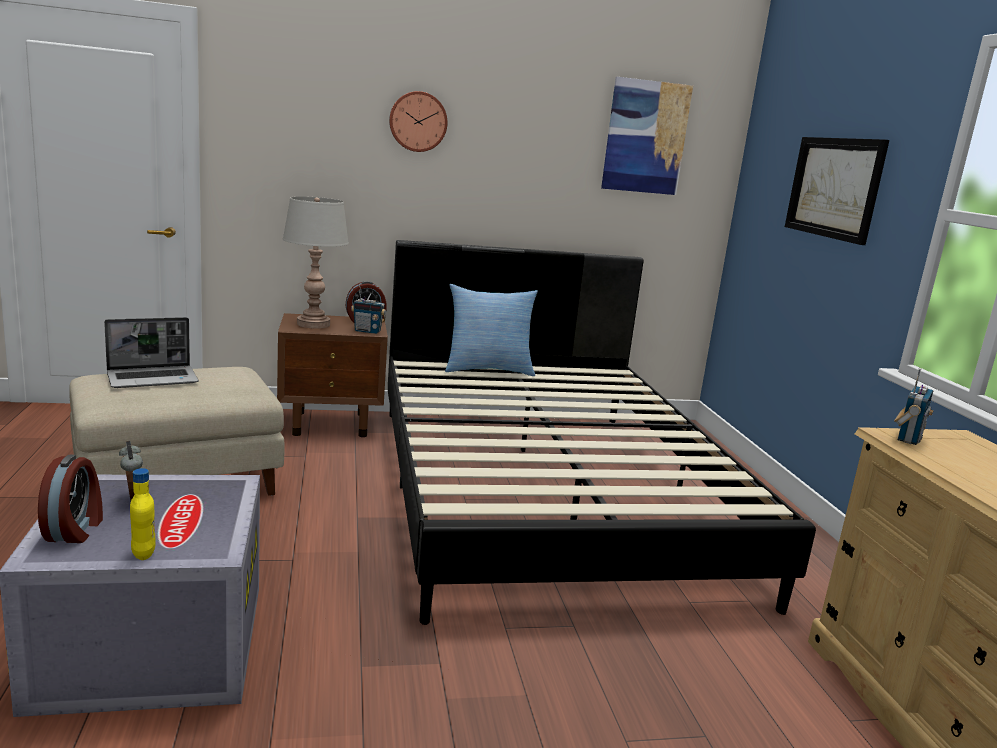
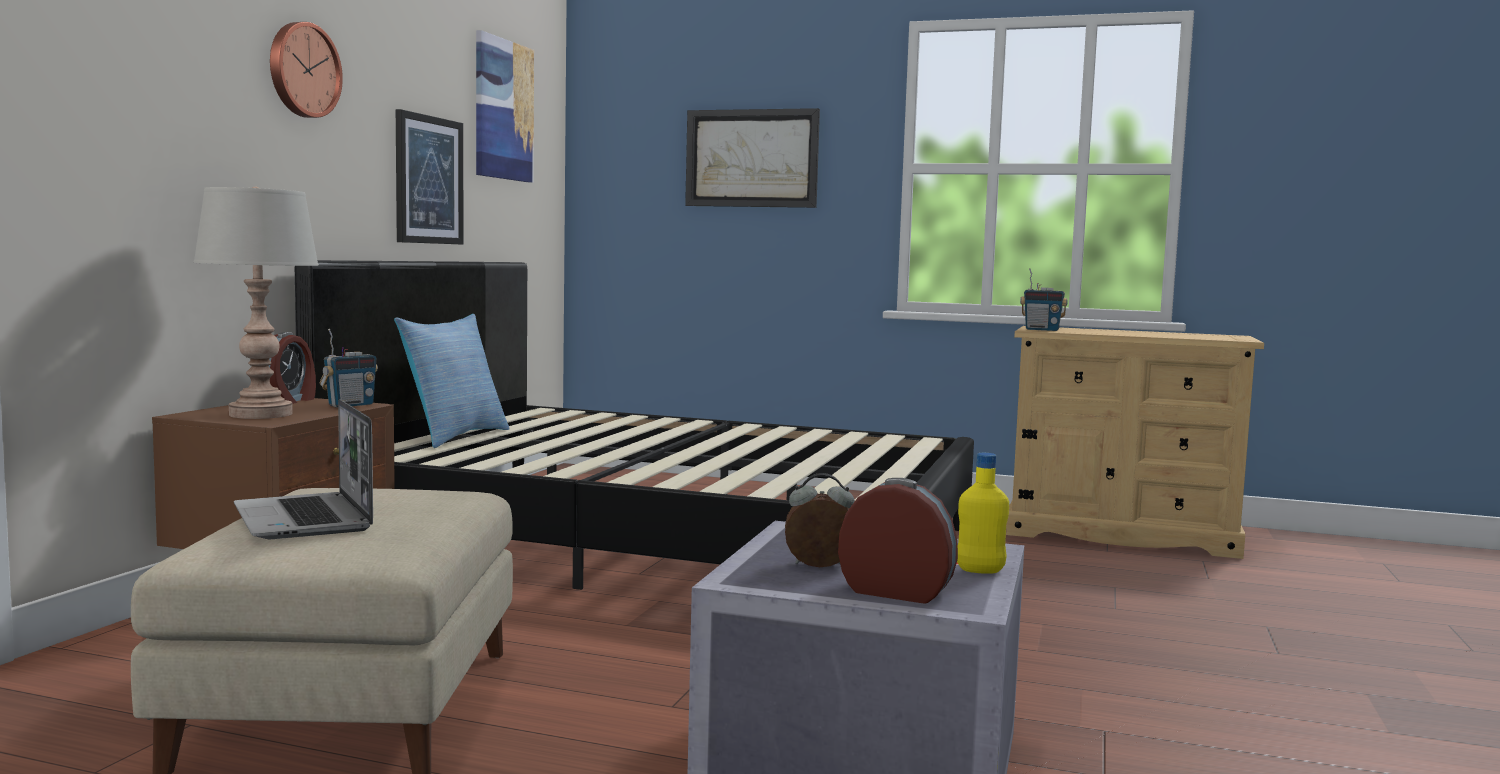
camera: 60 degrees left, 10 degrees down
(153, 378) = (305, 519): laptop -> laptop turned 150 degrees clockwise
(541, 191) = (428, 180): none -> picture
(908, 438) = (1042, 330): radio -> radio turned 135 degrees clockwise

